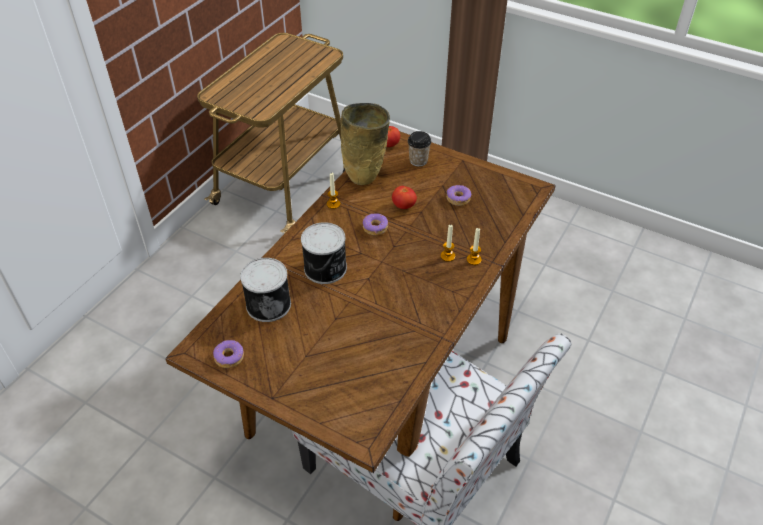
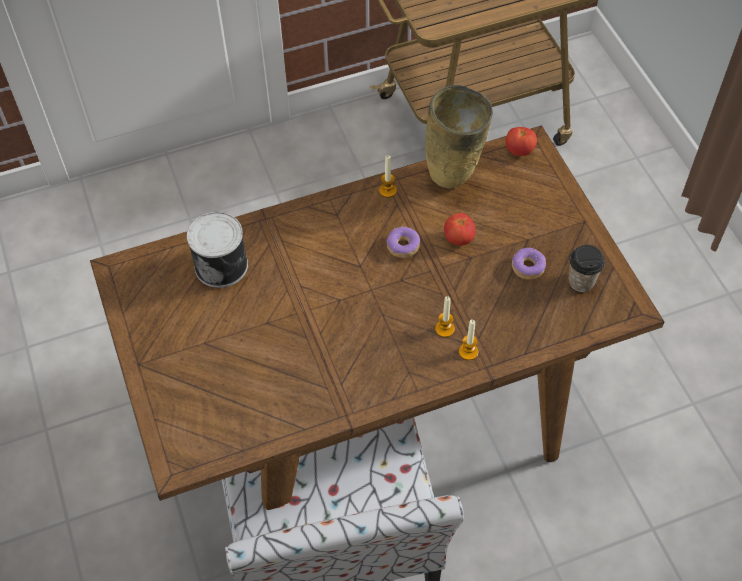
camera: 40 degrees right, 10 degrees up
(229, 357) = (140, 297): donut -> none
(326, 269) = (309, 262): can -> none
(418, 161) = (532, 191): cup -> cup (581, 281)

